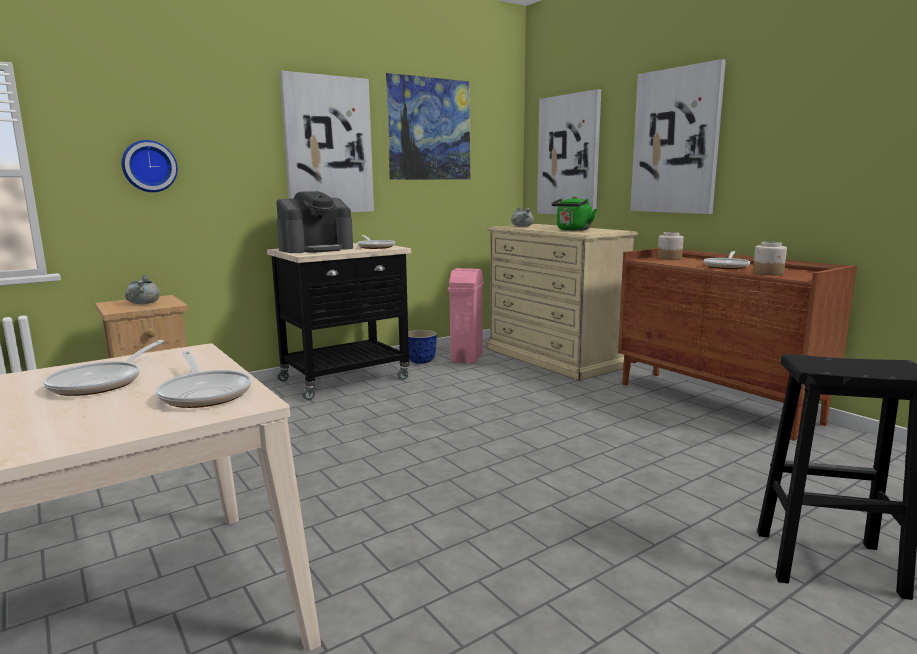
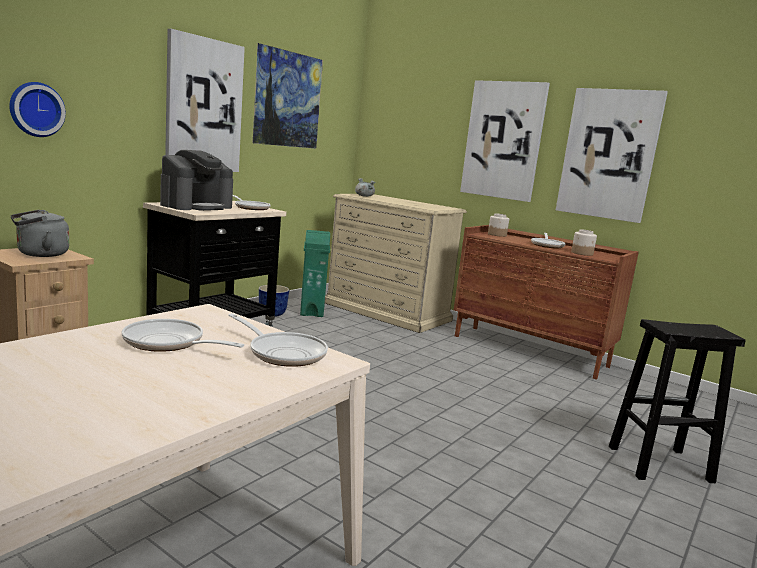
camera: 20 degrees left, 0 degrees up
(102, 382) = (169, 343): frying pan -> frying pan turned 120 degrees clockwise
(144, 303) = (39, 254): grey cooking pot -> grey kettle
(467, 357) = (312, 311): pink trash can -> green trash can
(568, 155) = (403, 137): picture -> picture (609, 154)
(572, 230) = (414, 204): green kettle -> none

